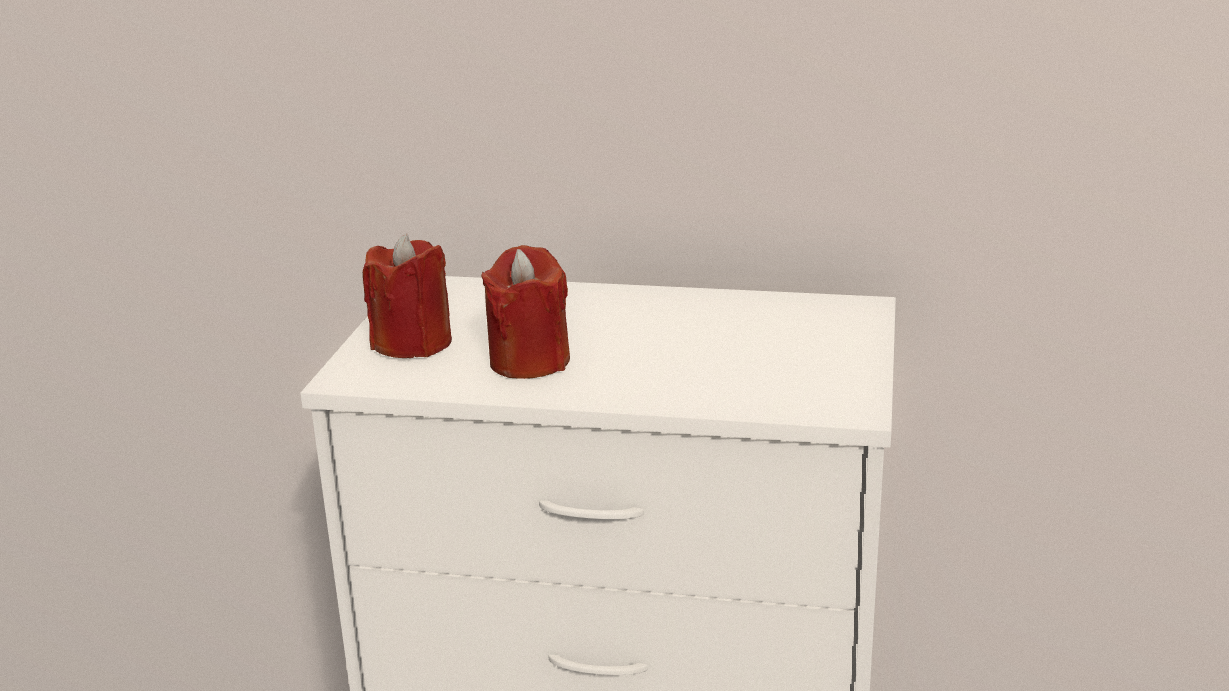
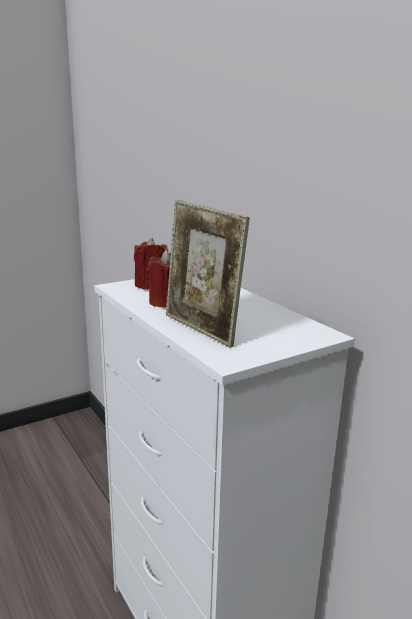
camera: 45 degrees right, 5 degrees down
(703, 381) = (201, 330): none -> picture frame

